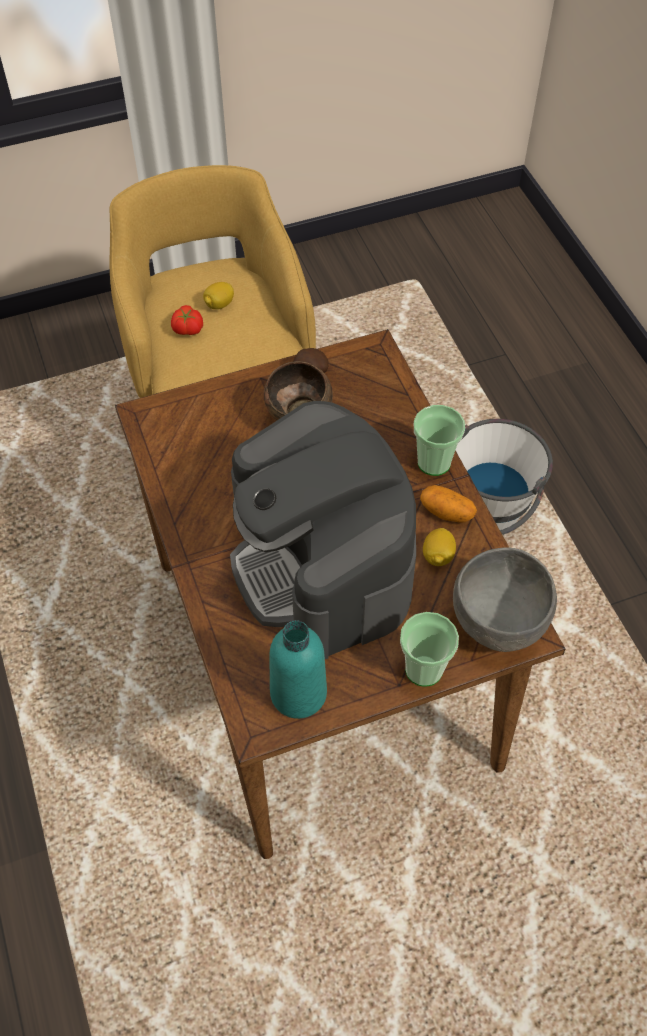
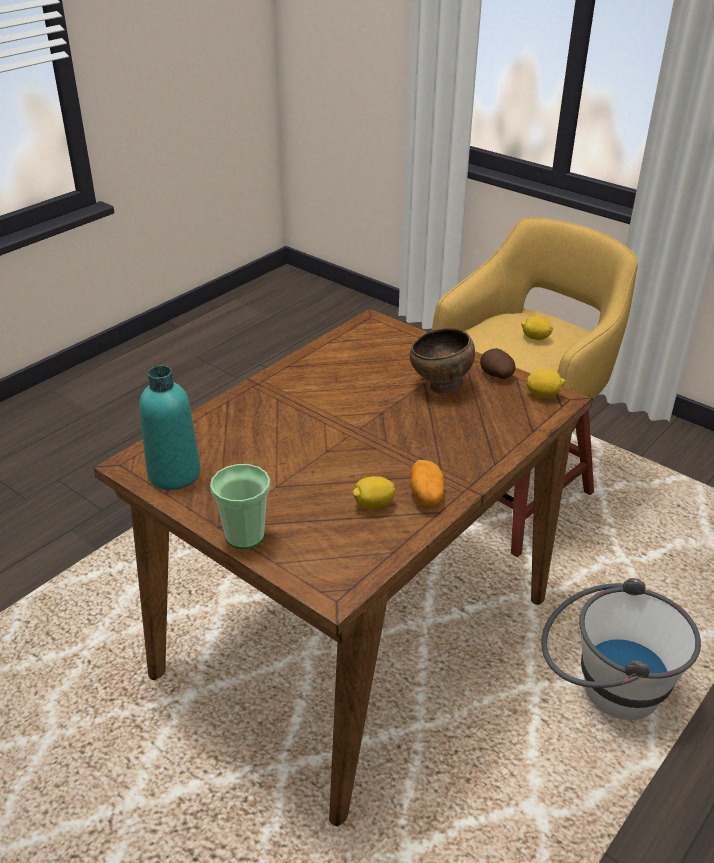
camera: 60 degrees right, 20 degrees down
(187, 329) = (494, 333): tomato -> none
(322, 566) = (307, 445): coffee machine -> none
(362, 357) = (543, 395): none -> lemon
(434, 462) = (474, 470): cup -> none
(497, 622) = (331, 566): grey bowl -> none

